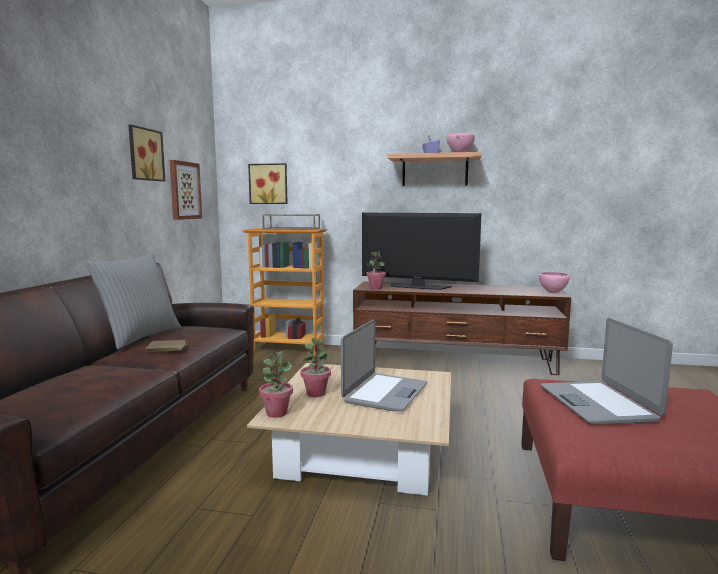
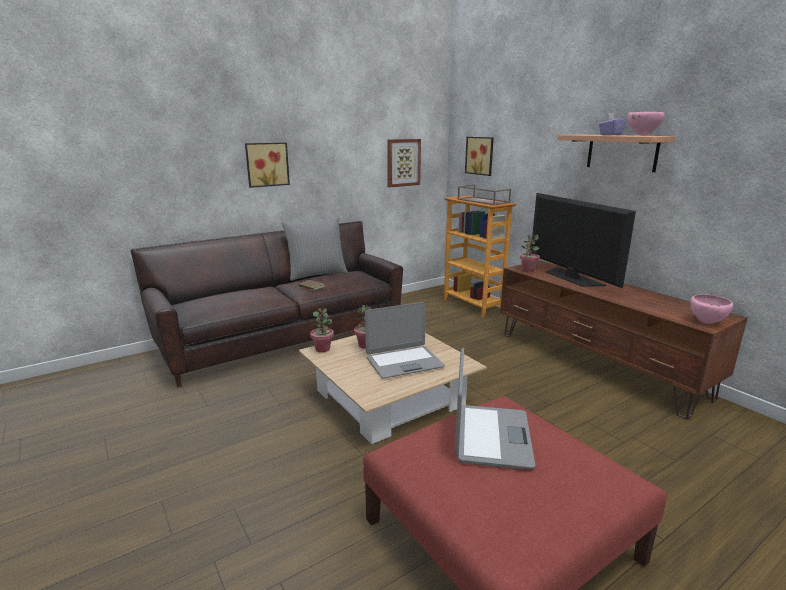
camera: 45 degrees right, 10 degrees up
(144, 154) = (359, 139): picture -> picture (267, 164)
(598, 403) = (491, 436): laptop -> laptop turned 150 degrees clockwise

